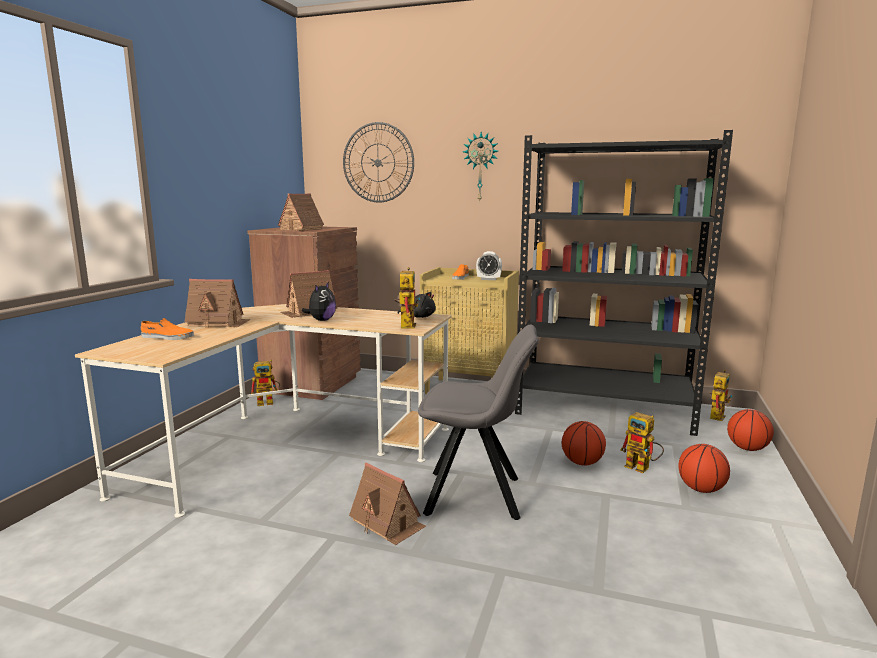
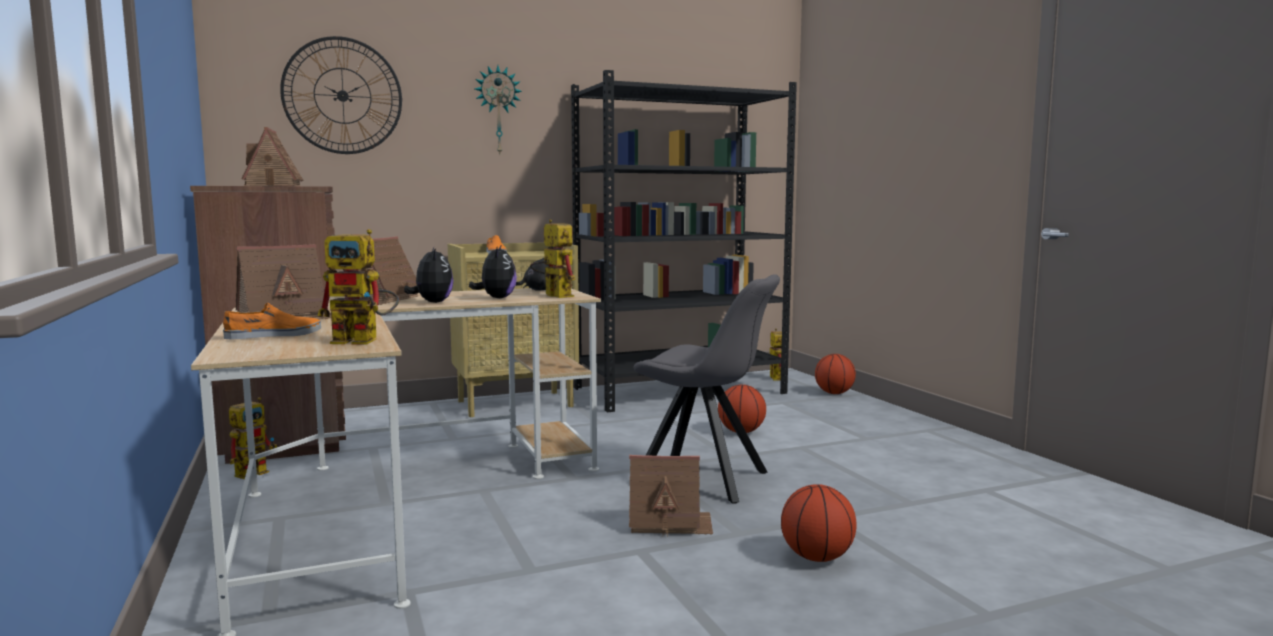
camera: 40 degrees left, 5 degrees down
(366, 322) = (496, 298): none -> plush toy
(474, 495) = (702, 479): grey chair -> grey chair turned 60 degrees clockwise
(488, 279) = (534, 252): alarm clock -> none
(642, 468) = (791, 423): toy robot -> toy robot (365, 341)
(700, 489) = (854, 425): basketball -> basketball (816, 558)

